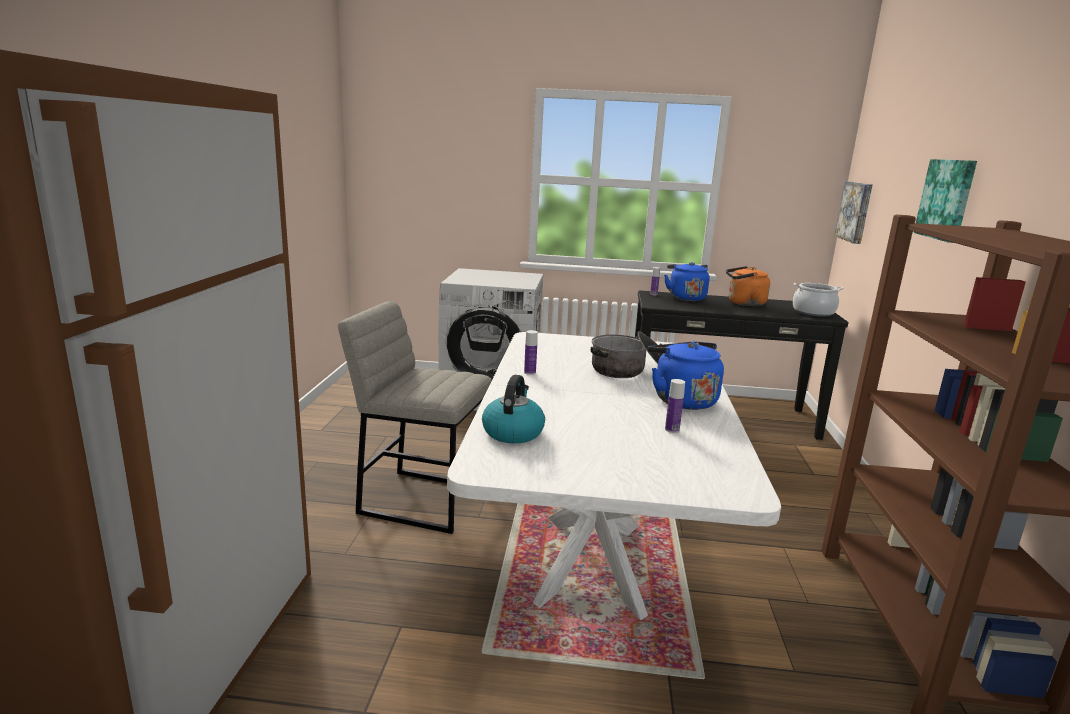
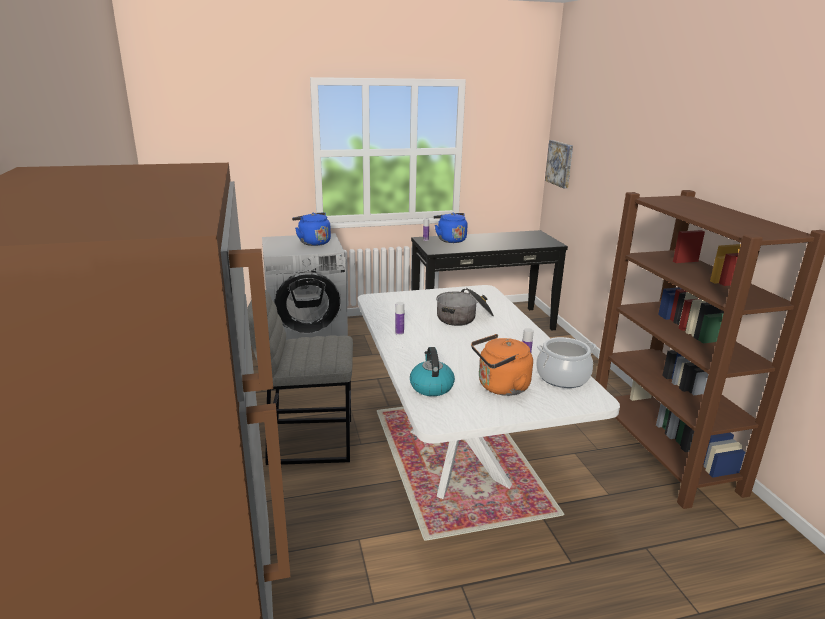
camera: 20 degrees left, 5 degrees up
(681, 400) = (513, 336): blue kettle -> blue kettle (313, 242)
(743, 303) = (492, 239): orange kettle -> orange kettle (500, 387)
(813, 312) = (541, 240): cooking pot -> cooking pot (562, 377)
(947, 199) = (637, 166): picture -> none

